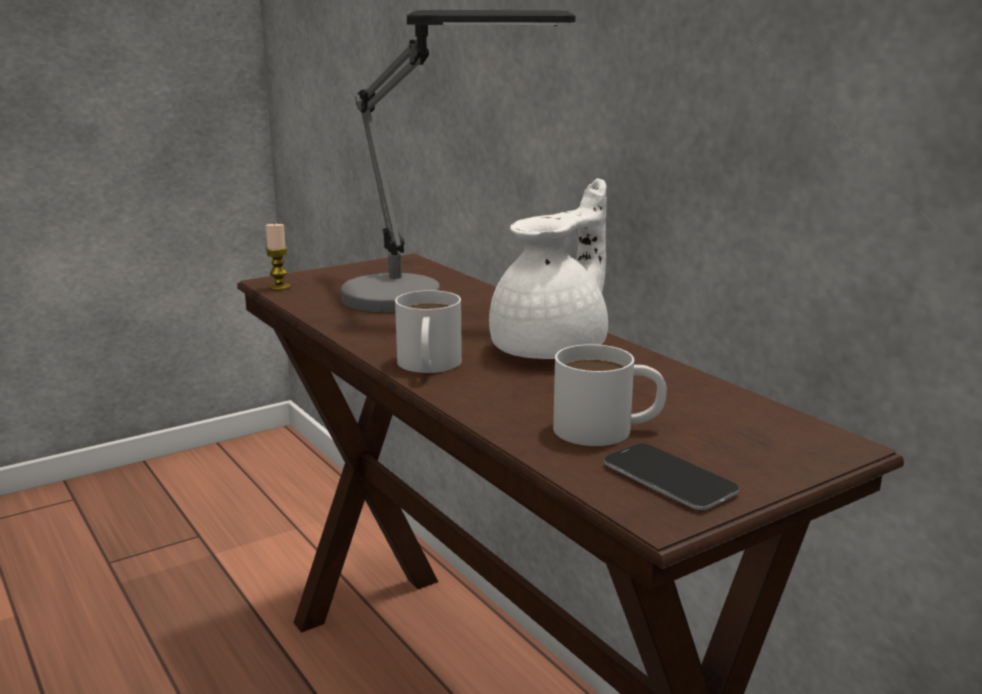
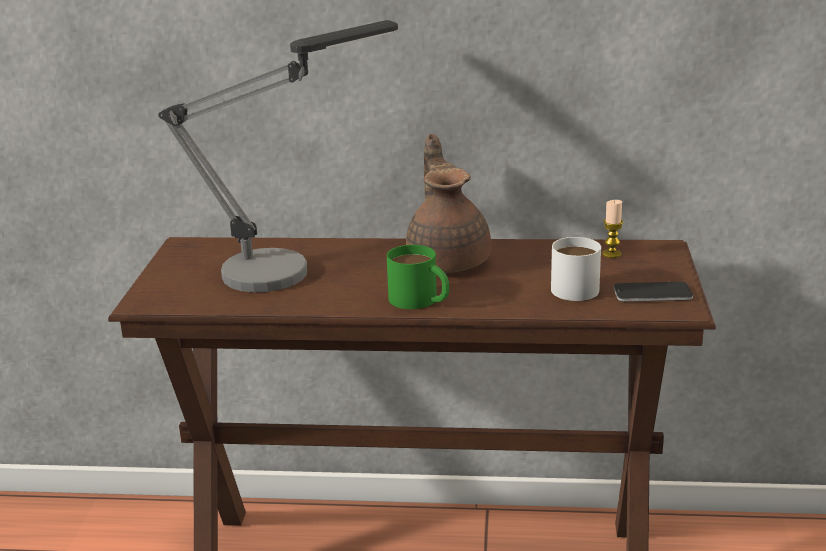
camera: 50 degrees left, 5 degrees up
(279, 287) = (164, 302): candle -> candle (611, 254)
(428, 366) = (420, 301): white mug -> green mug
(553, 349) = (448, 260): white teapot -> brown teapot

